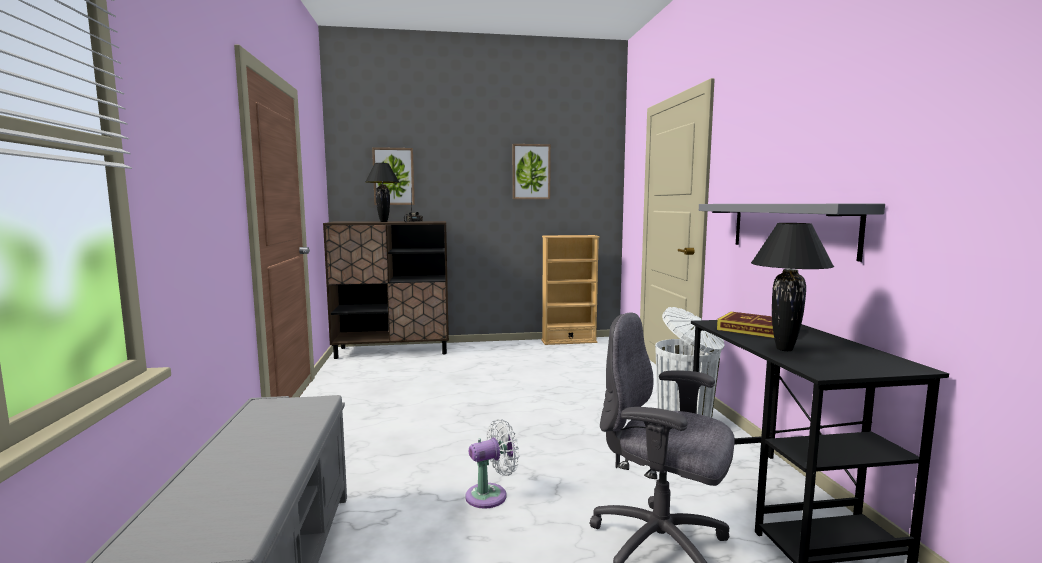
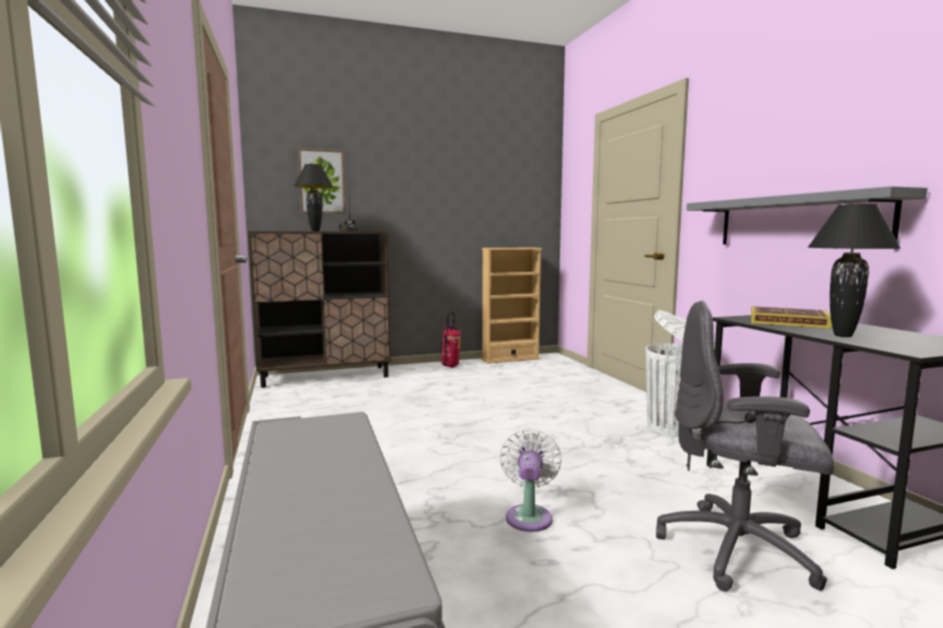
camera: 10 degrees left, 0 degrees up
(490, 495) = (529, 516): white fan -> white fan turned 45 degrees counterclockwise
(508, 347) = (450, 367): none -> fire extinguisher
(531, 172) = (469, 180): picture -> none

